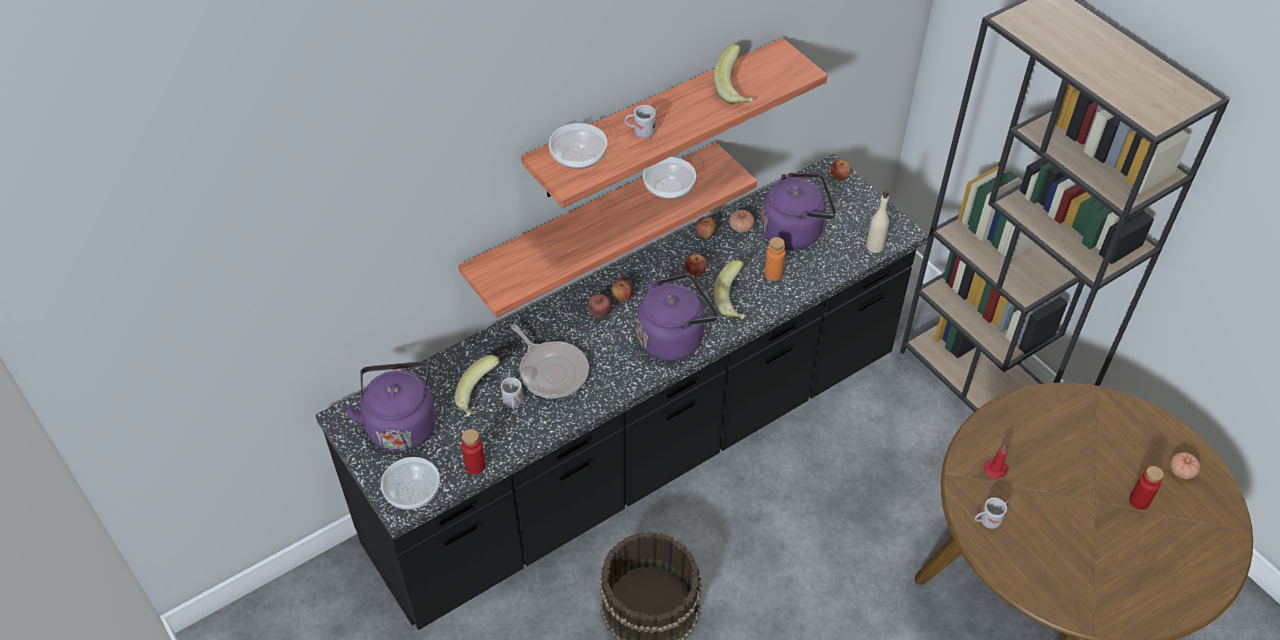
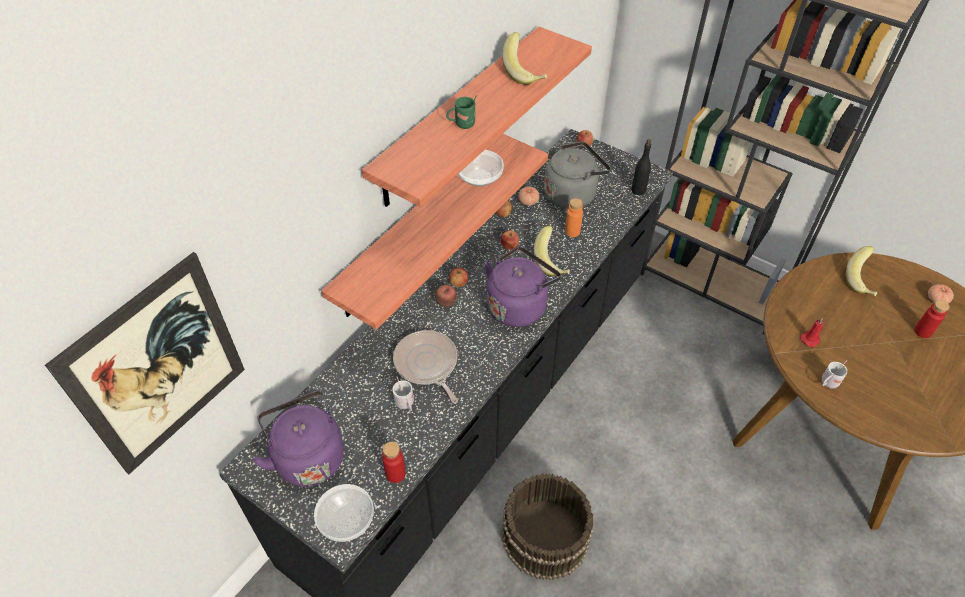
camera: 20 degrees left, 0 degrees up
(276, 293) = (158, 366): none -> picture
(480, 396) = (372, 406): banana -> banana (862, 281)
(552, 371) = (427, 364): frying pan -> frying pan turned 150 degrees counterclockwise
(577, 158) = (416, 159): bowl -> none
(641, 133) = (462, 125): white mug -> green mug
(795, 231) = (572, 194): purple kettle -> grey kettle
(874, 246) = (638, 190): beige bottle -> black bottle

